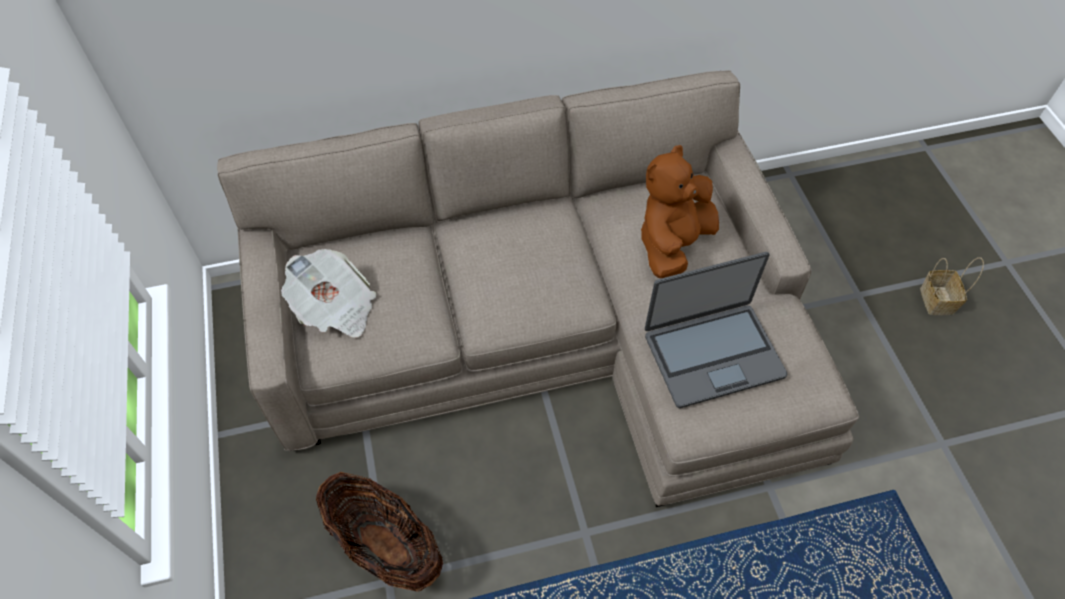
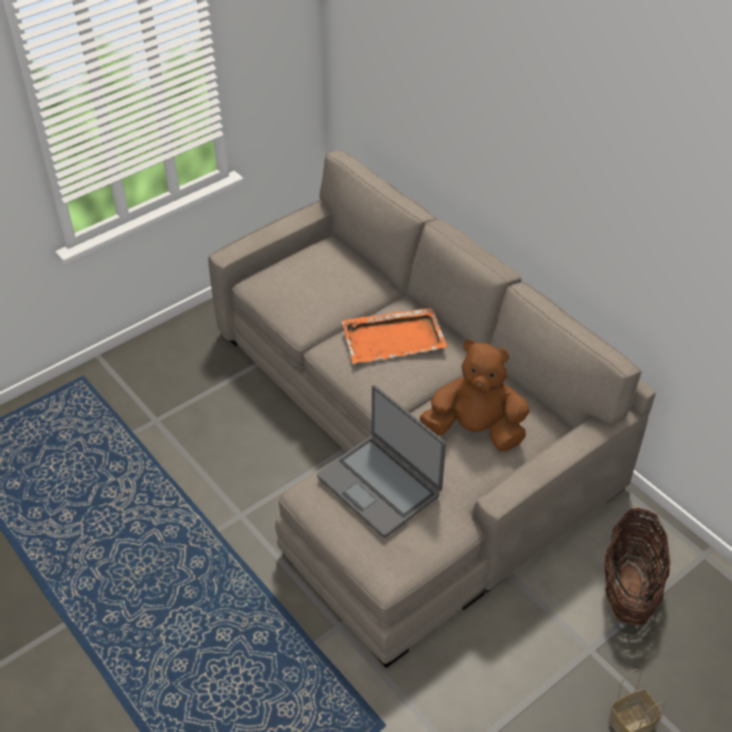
camera: 65 degrees right, 10 degrees down
(335, 307) = (294, 270): newspaper -> none
(385, 546) = (178, 409): basket -> basket (629, 588)
(510, 255) = (394, 338): none -> orange tray

